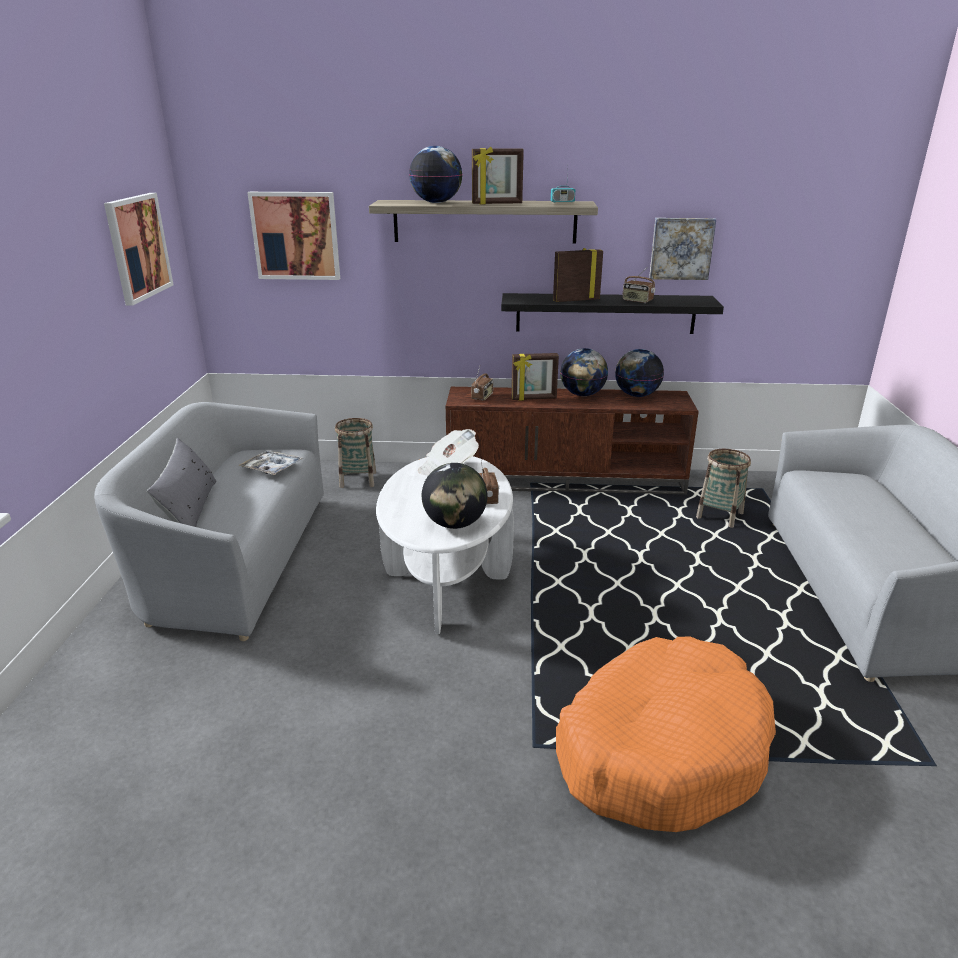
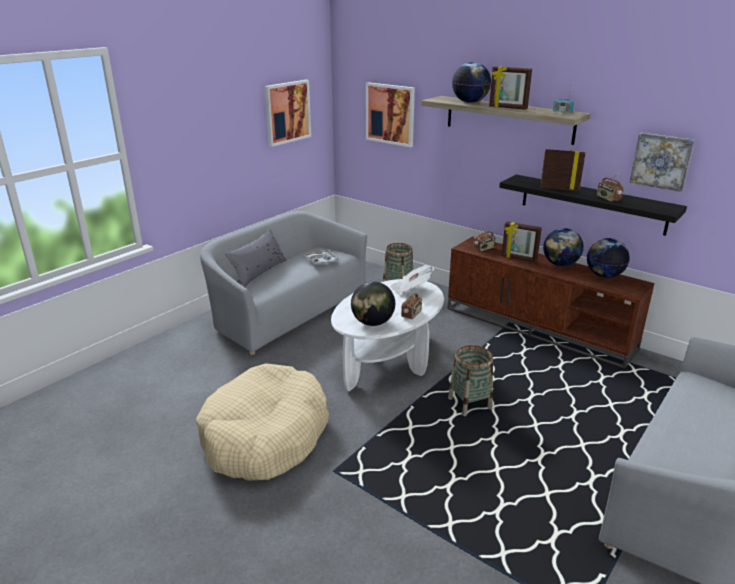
camera: 35 degrees right, 0 degrees up
(392, 746) = (265, 436): none -> beige dog bed
(660, 749) = (403, 509): orange dog bed -> none
(719, 516) = (633, 393): basket -> basket (469, 404)

